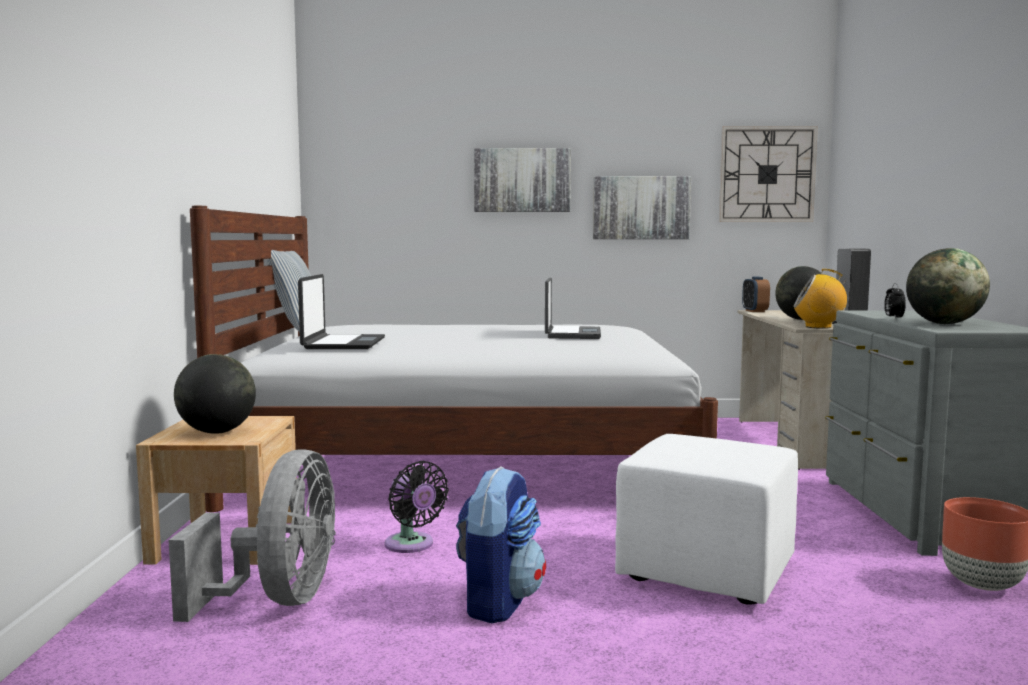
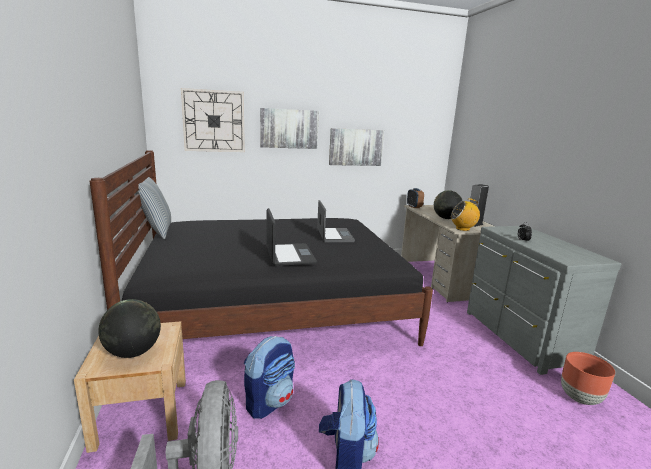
camera: 15 degrees left, 10 degrees up
(343, 343) = (200, 255): laptop -> laptop (289, 255)
(411, 545) = (270, 402): black fan -> backpack
(471, 461) = (273, 308): white bed -> black bed
(709, 571) = (448, 405): white ottoman -> none
(767, 174) = (422, 130): wall clock -> wall clock (214, 121)
(944, 323) = (555, 249): globe -> none

